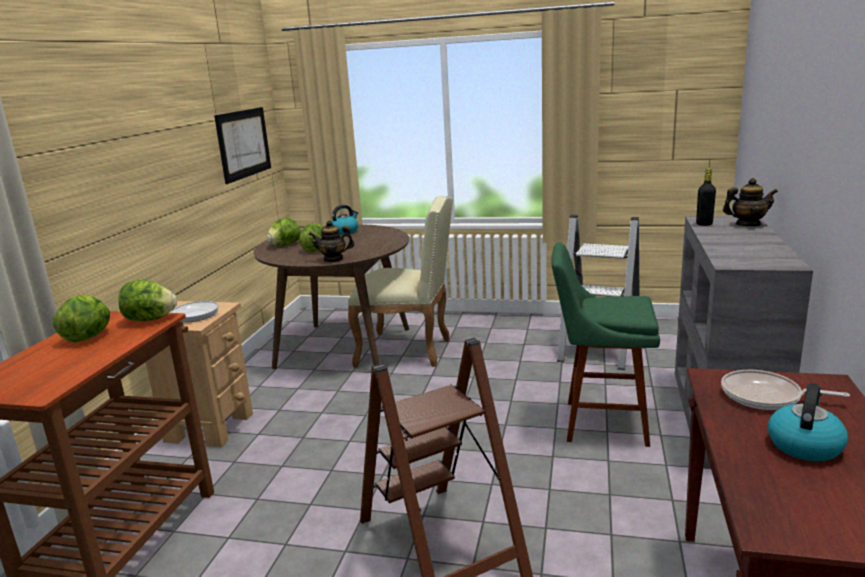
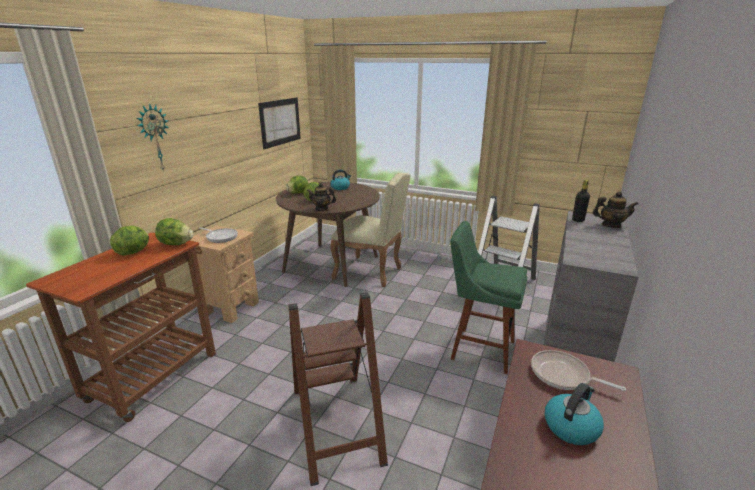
camera: 10 degrees right, 5 degrees up
(85, 168) = (154, 138): none -> wall clock

